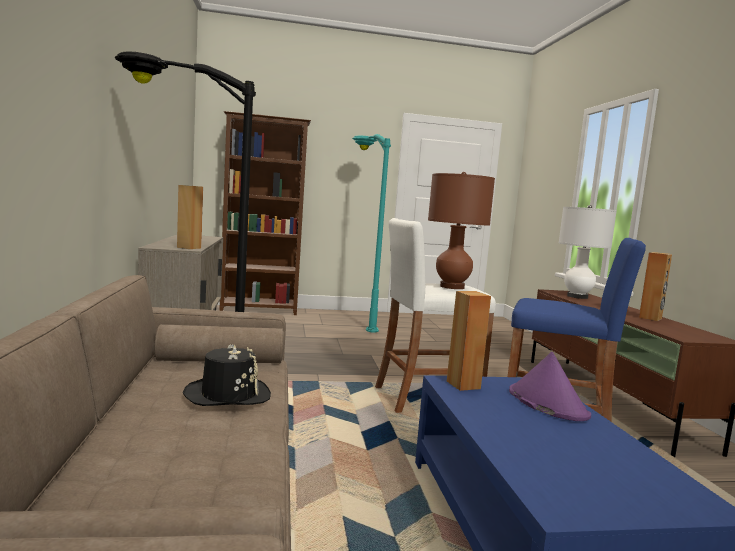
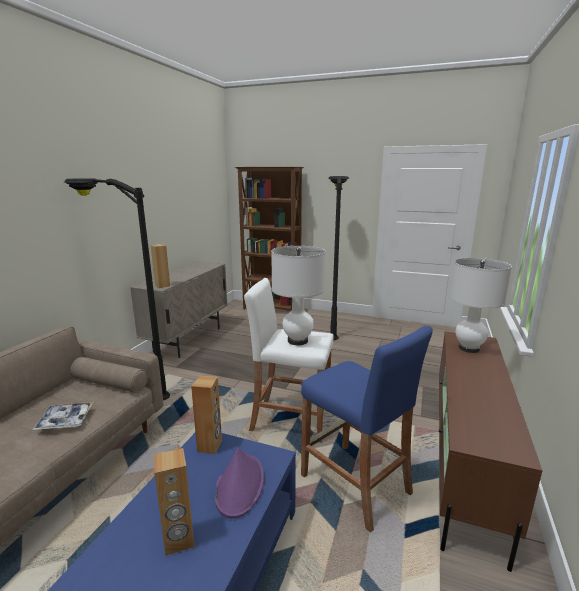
camera: 30 degrees right, 10 degrees up
(228, 394) = (65, 420): black hat -> tray
(357, 321) = (333, 325): turquoise floor lamp -> black floor lamp
(452, 287) = (297, 341): brown table lamp -> white table lamp
(650, 318) = (492, 398): brown speaker -> brown speaker (179, 540)

